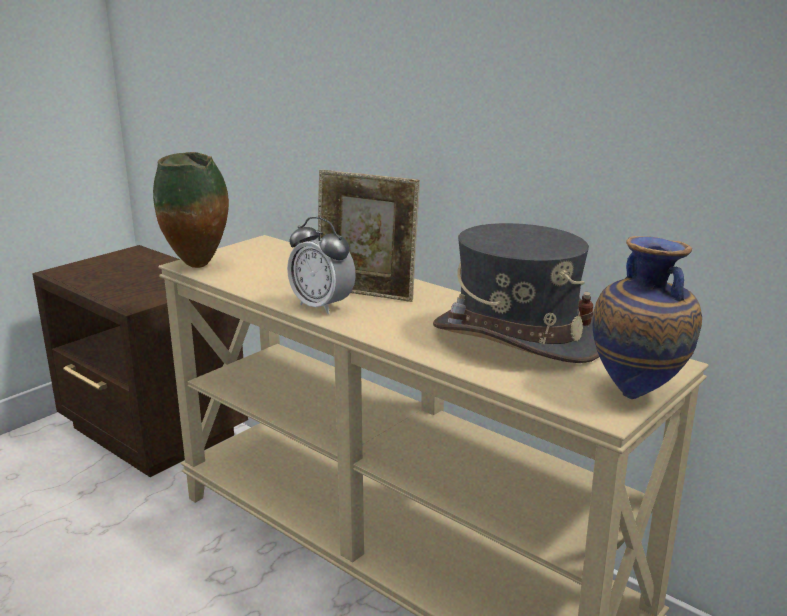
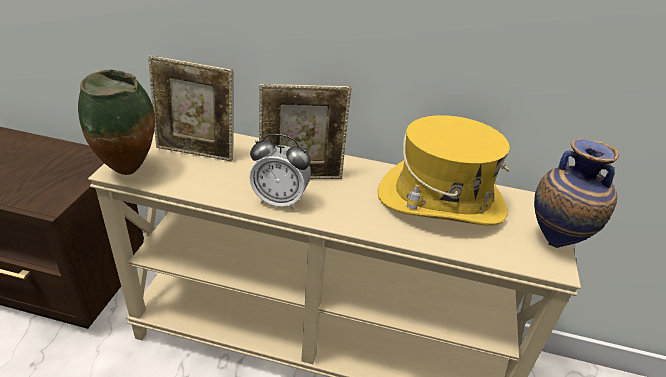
camera: 30 degrees left, 15 degrees up
(276, 262) = (196, 152): none -> picture frame
(515, 337) = (441, 201): grey hat -> yellow hat

